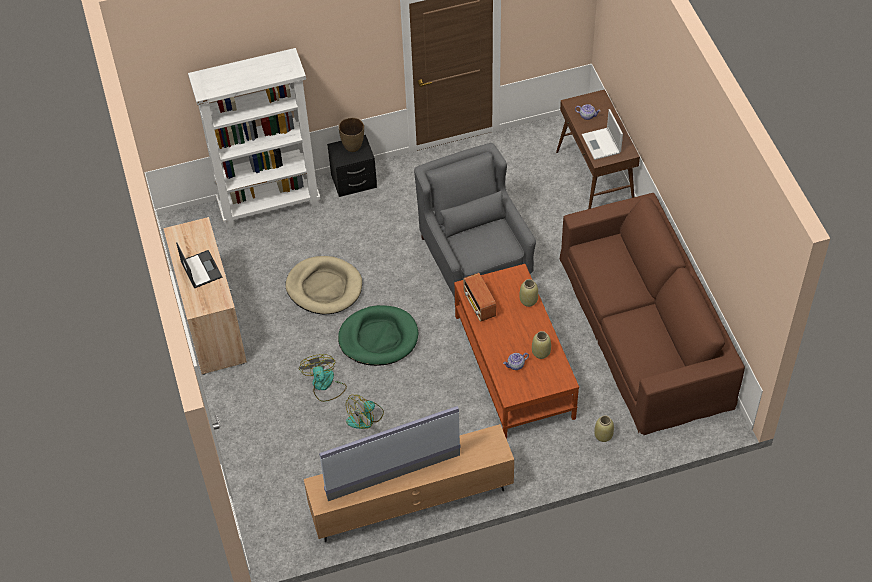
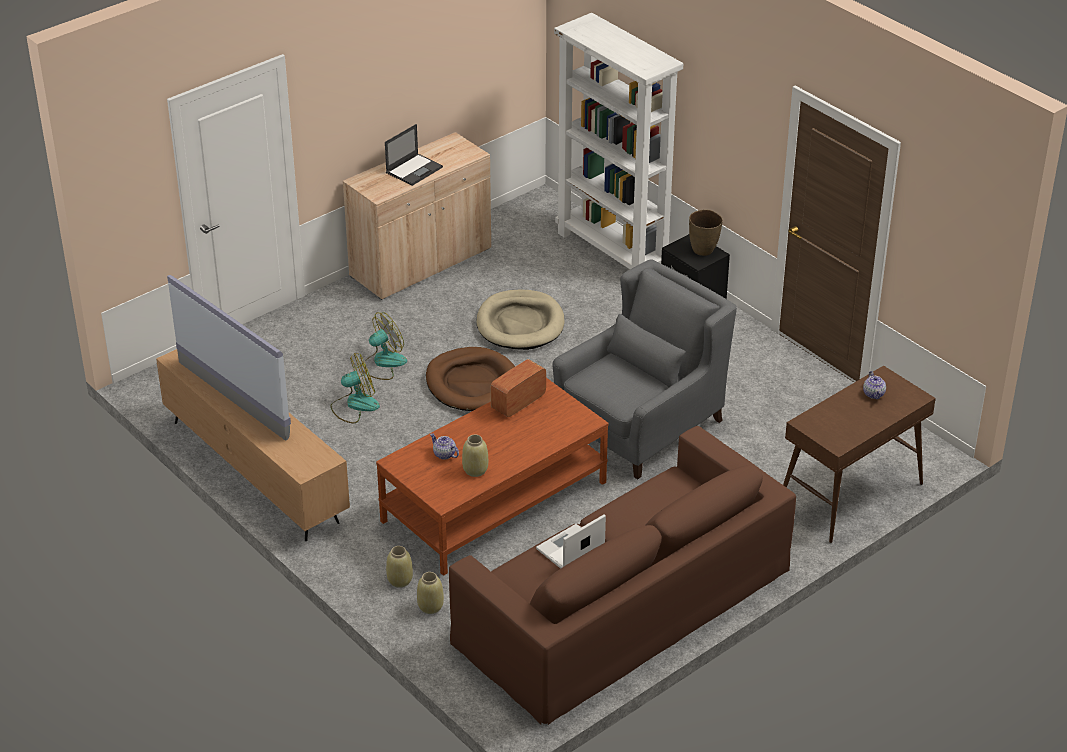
camera: 65 degrees right, 15 degrees down
(365, 417) = (355, 405): fan -> fan turned 135 degrees clockwise
(378, 338) = (472, 383): green dog bed -> brown dog bed
(528, 301) = (550, 440): beige vase -> beige vase (399, 580)
(601, 144) = (833, 418): laptop -> laptop (569, 549)

